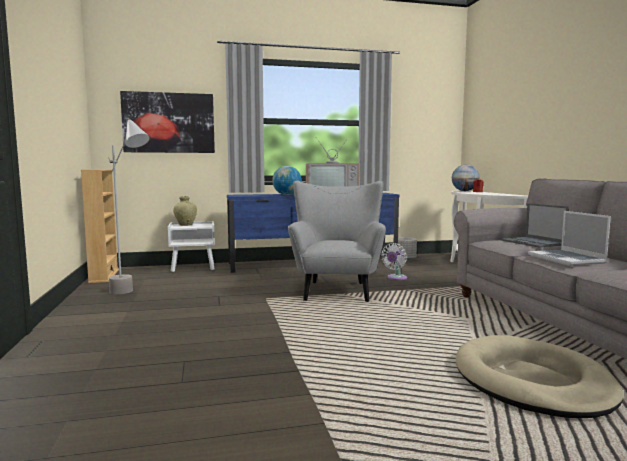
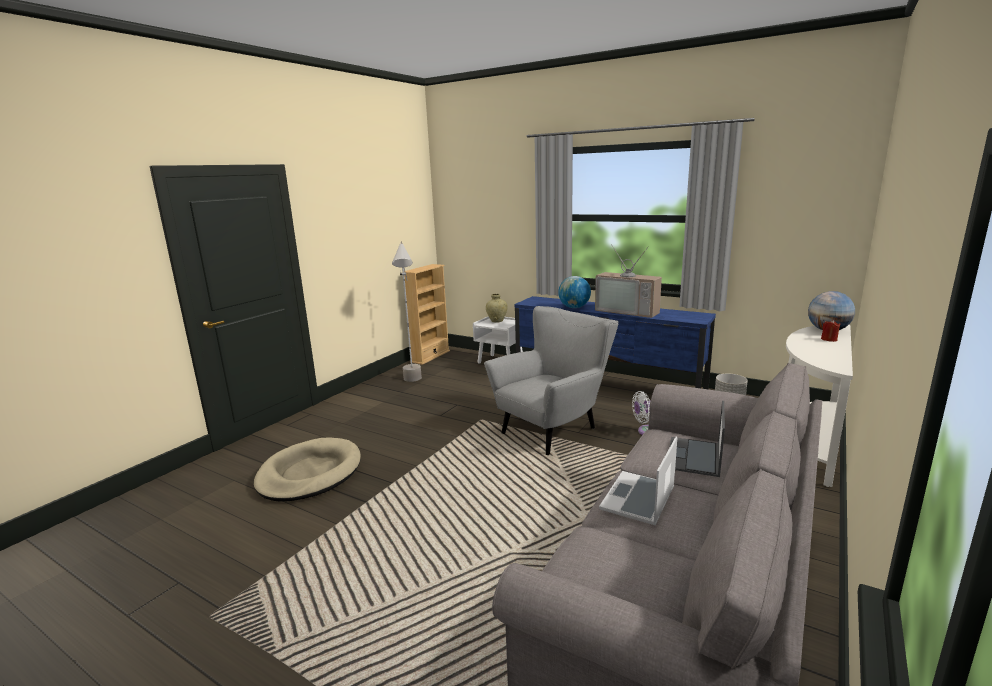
camera: 45 degrees right, 10 degrees up
(169, 123) = (491, 220): picture -> none
(531, 381) = (475, 604): beige dog bed -> beige dog bed (309, 473)

